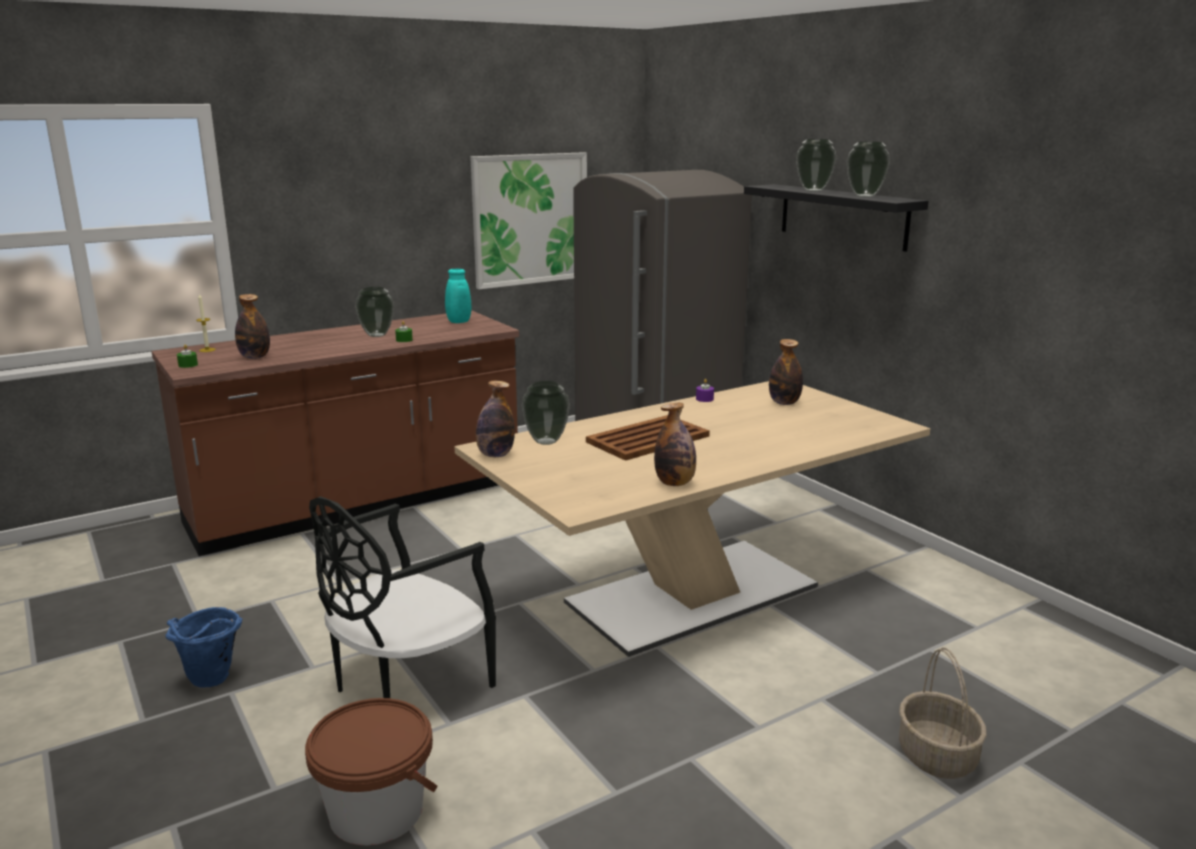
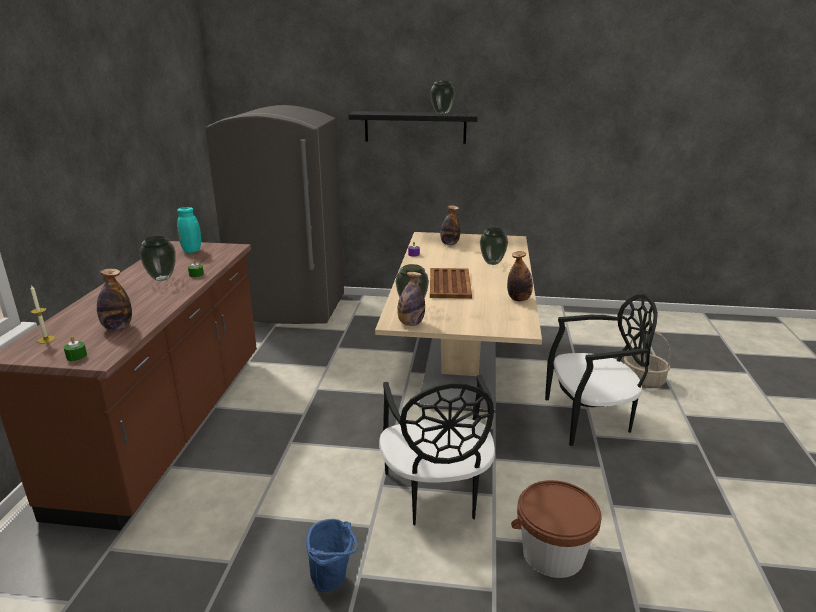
camera: 50 degrees left, 5 degrees up
(530, 219) = (168, 158): picture -> none
(730, 740) = (590, 419): none -> black chair
(813, 190) = (400, 113): vase -> vase (492, 263)

